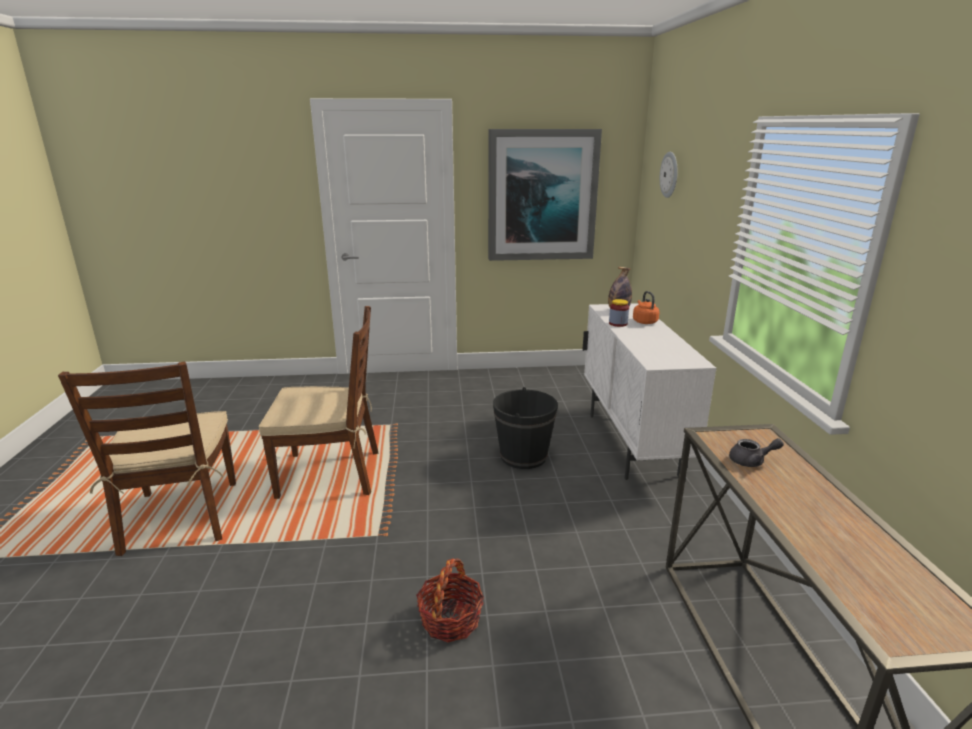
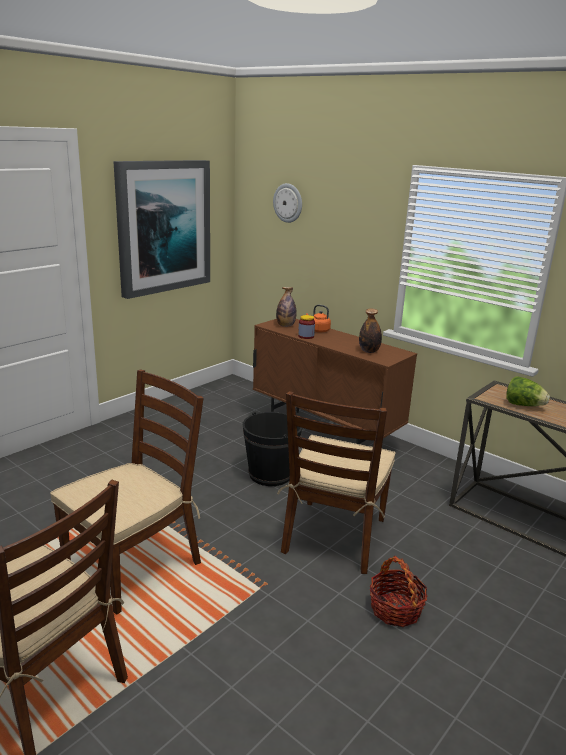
camera: 45 degrees left, 0 degrees up
(498, 531) = (334, 536): none -> brown chair
(631, 444) = (324, 434): white cabinet -> brown cabinet
(657, 351) = (369, 351): none -> bottle
(751, 461) = (523, 405): grey teapot -> lettuce

